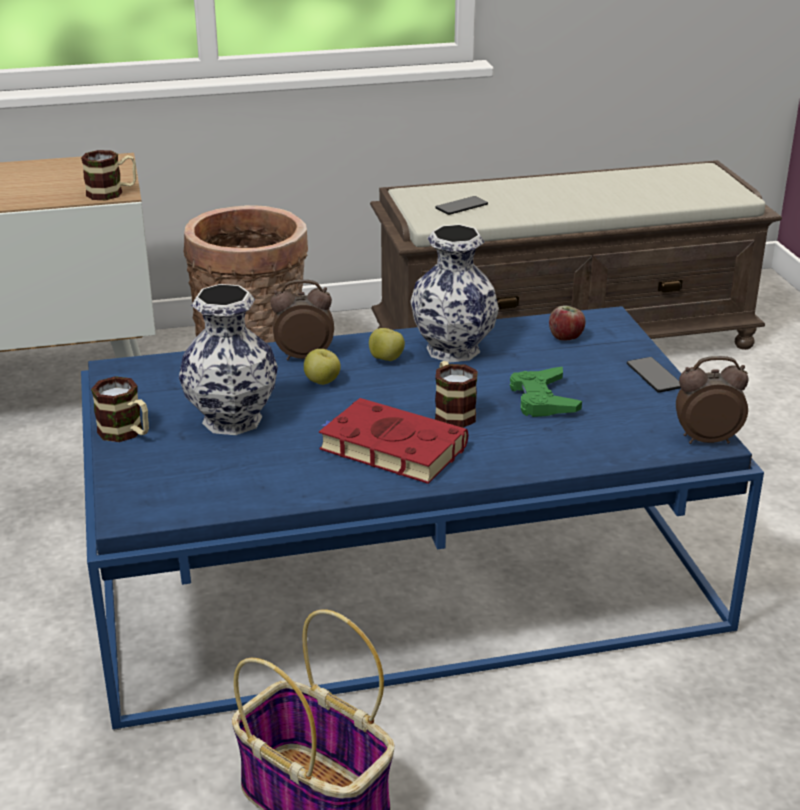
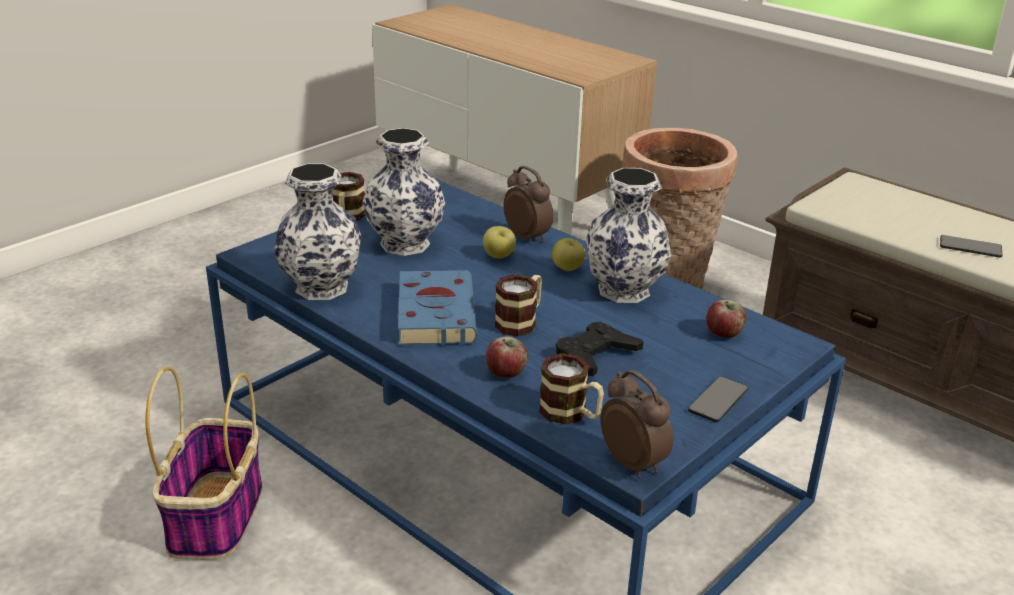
camera: 55 degrees right, 0 degrees up
(112, 193) = (577, 76): mug -> mug (571, 414)
(261, 493) = (320, 286): none -> vase
(389, 447) = (435, 313): red book -> blue book
(461, 206) = (873, 208): phone -> phone (970, 247)
(529, 447) = (506, 373): none -> apple
(543, 399) = (595, 355): green game controller -> black game controller

